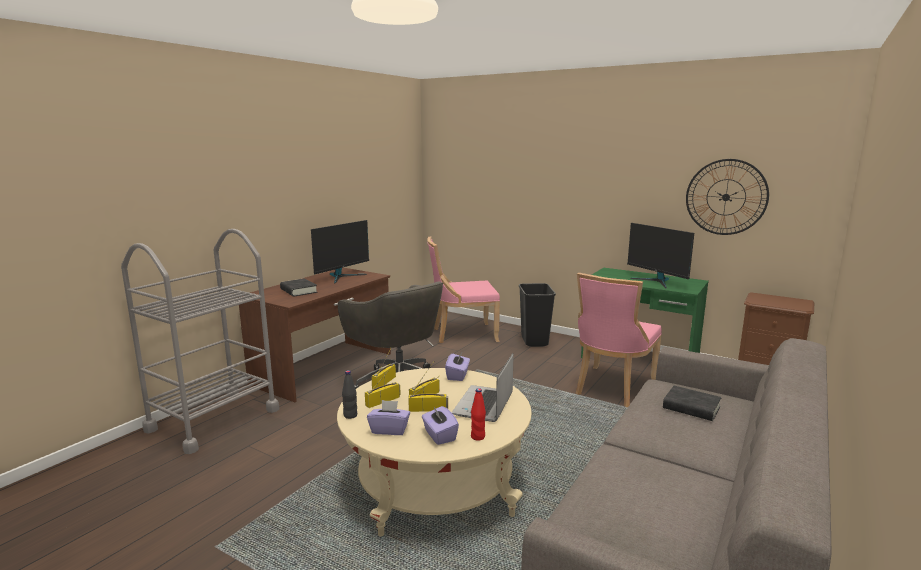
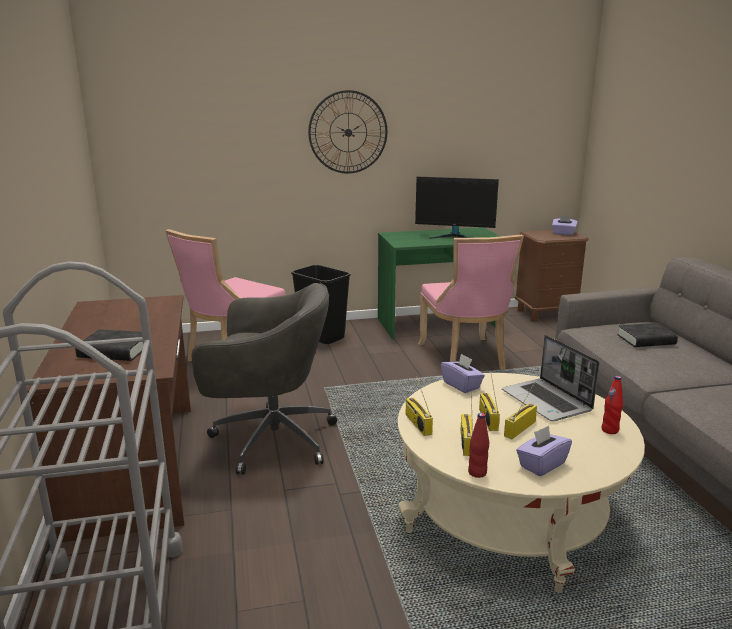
camera: 45 degrees left, 5 degrees up
(342, 277) = (121, 314): monitor -> none
(350, 415) = (477, 473): black bottle -> red bottle
(439, 435) = (586, 446): purple tissue box -> purple tissue box (563, 233)
(726, 197) = (494, 140): wall clock -> wall clock (348, 132)

